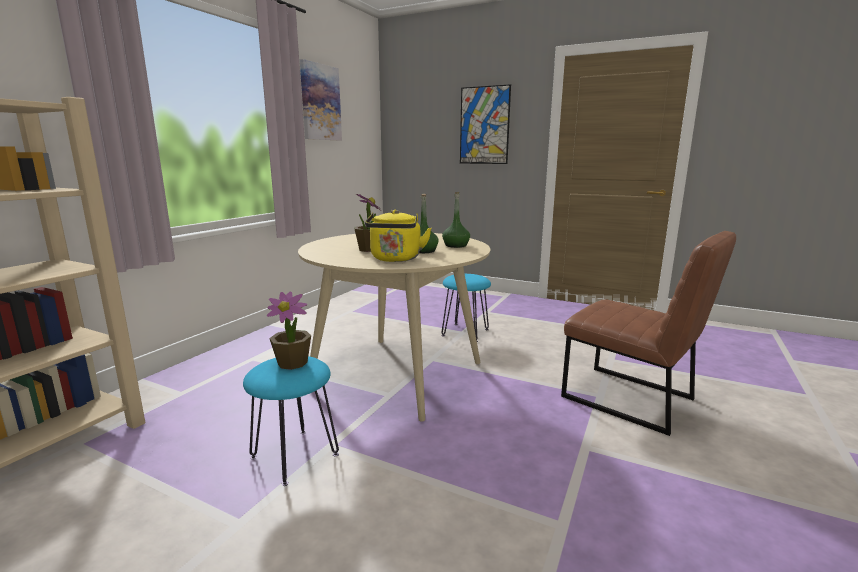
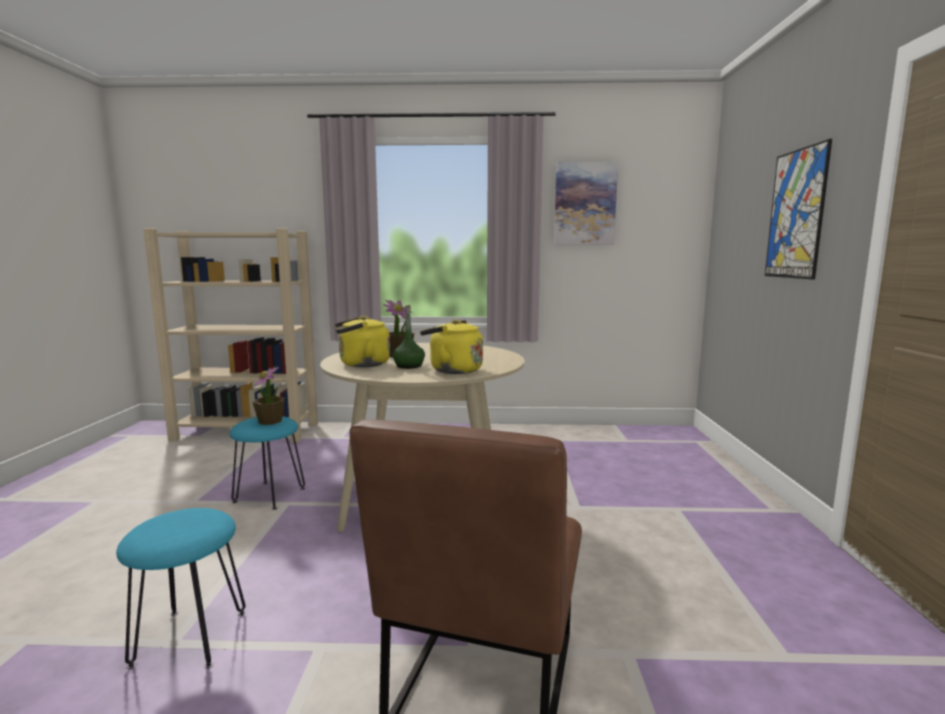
camera: 65 degrees right, 5 degrees down
(455, 245) = (452, 370): green bottle -> yellow kettle
(465, 332) = (578, 509): turquoise stool -> turquoise stool (190, 638)

